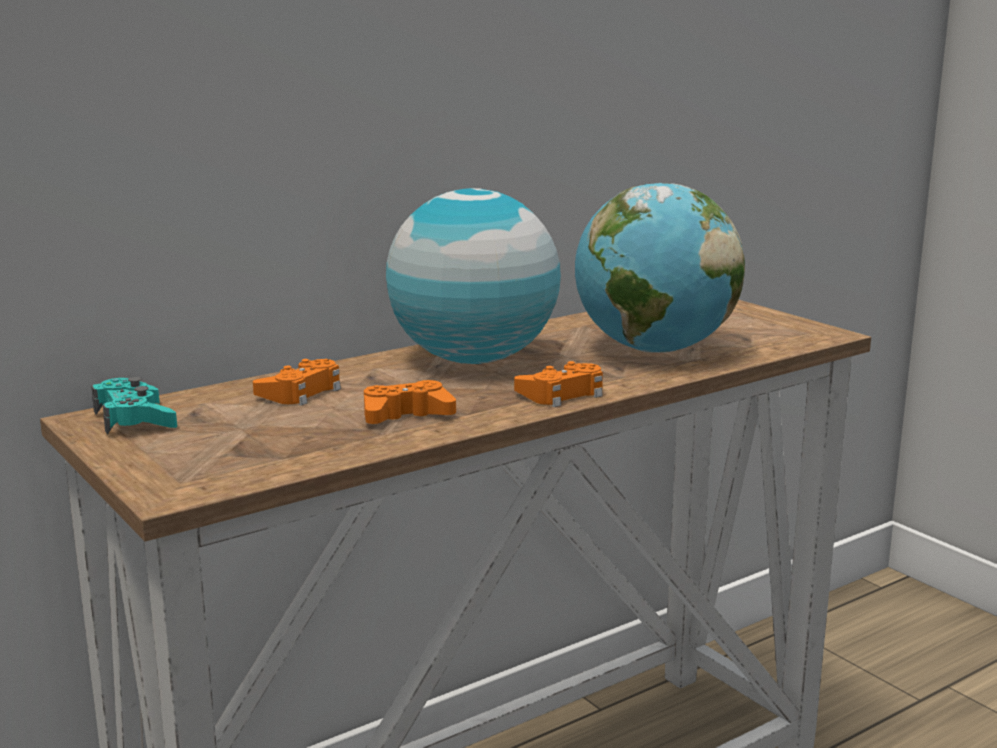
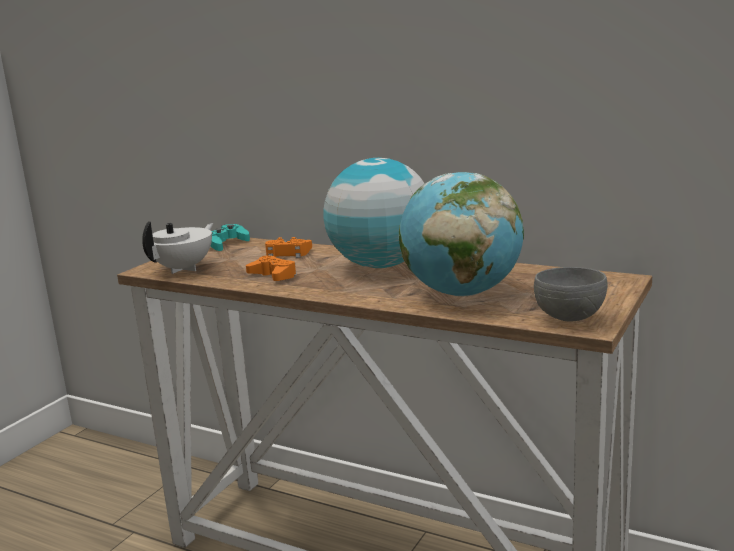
camera: 65 degrees right, 0 degrees up
(234, 463) = (184, 268): none -> white teapot
(562, 394) = (343, 293): orange game controller -> none
(794, 334) = (569, 318): none -> grey bowl

